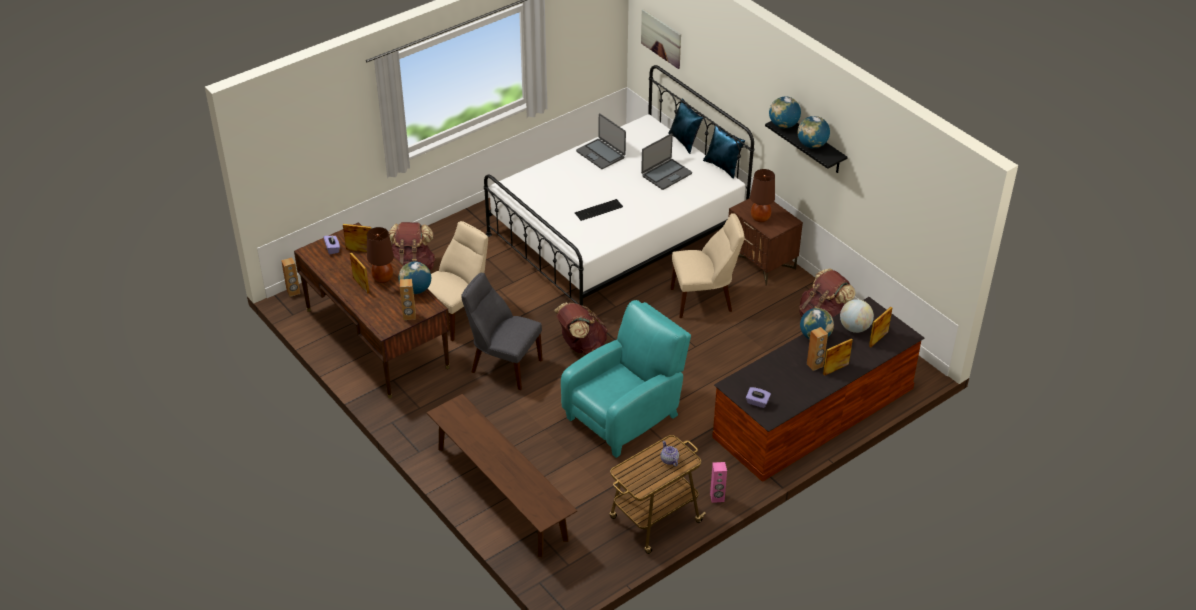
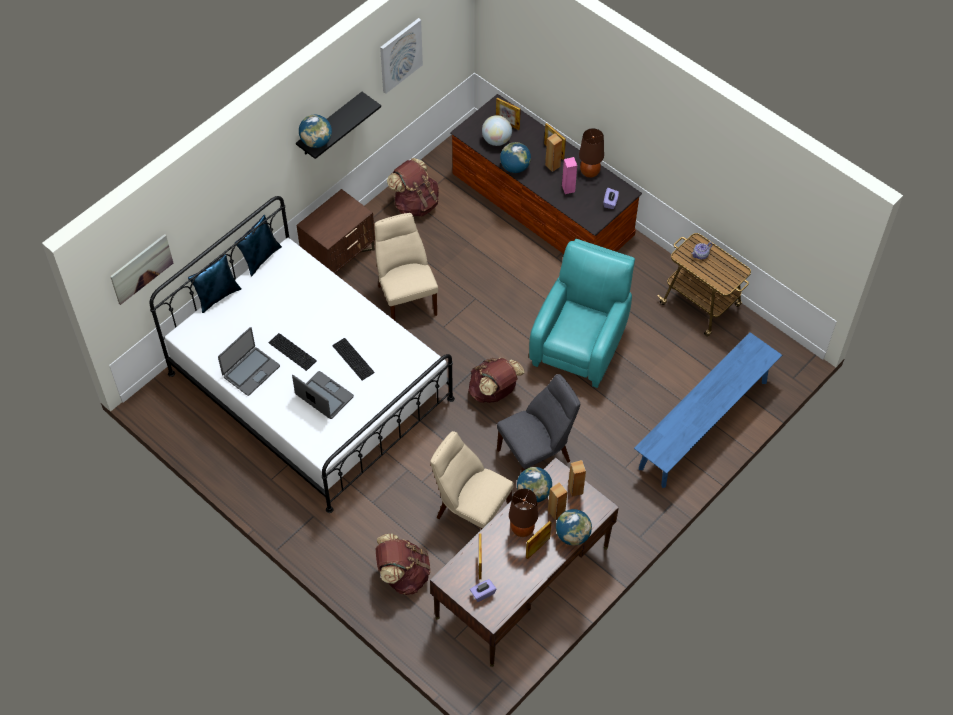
camera: 100 degrees left, 15 degrees up
(293, 292) = (464, 691): brown speaker -> brown speaker (556, 512)
(501, 493) = (703, 424): brown bench -> blue bench
(503, 365) = (537, 454): grey chair -> grey chair turned 135 degrees counterclockwise
(616, 177) = (292, 351): none -> keyboard
(625, 415) = (581, 342): turquoise armchair -> turquoise armchair turned 75 degrees clockwise
(666, 174) = (281, 306): laptop -> laptop (324, 396)
(717, 498) = (662, 264): pink speaker -> pink speaker (568, 188)
(760, 218) = (341, 222): brown table lamp -> brown table lamp (590, 172)
(812, 145) = (347, 118): globe -> globe (572, 535)
(889, 177) = (400, 55): none -> picture

